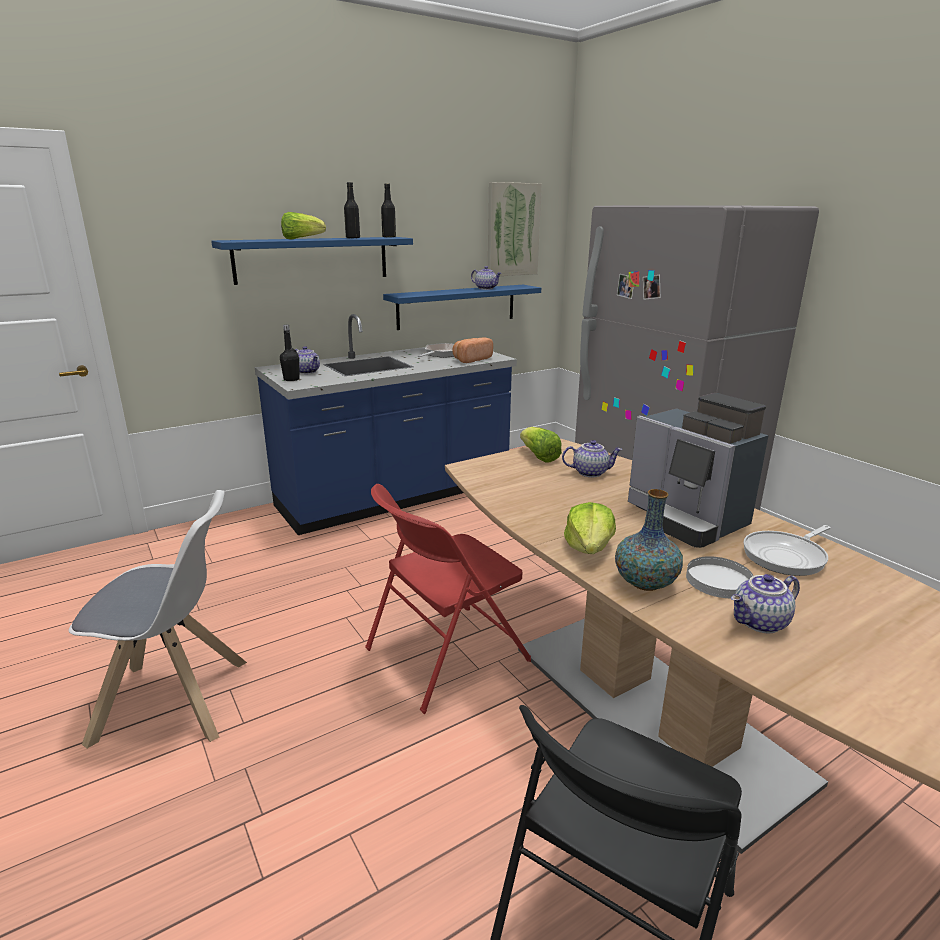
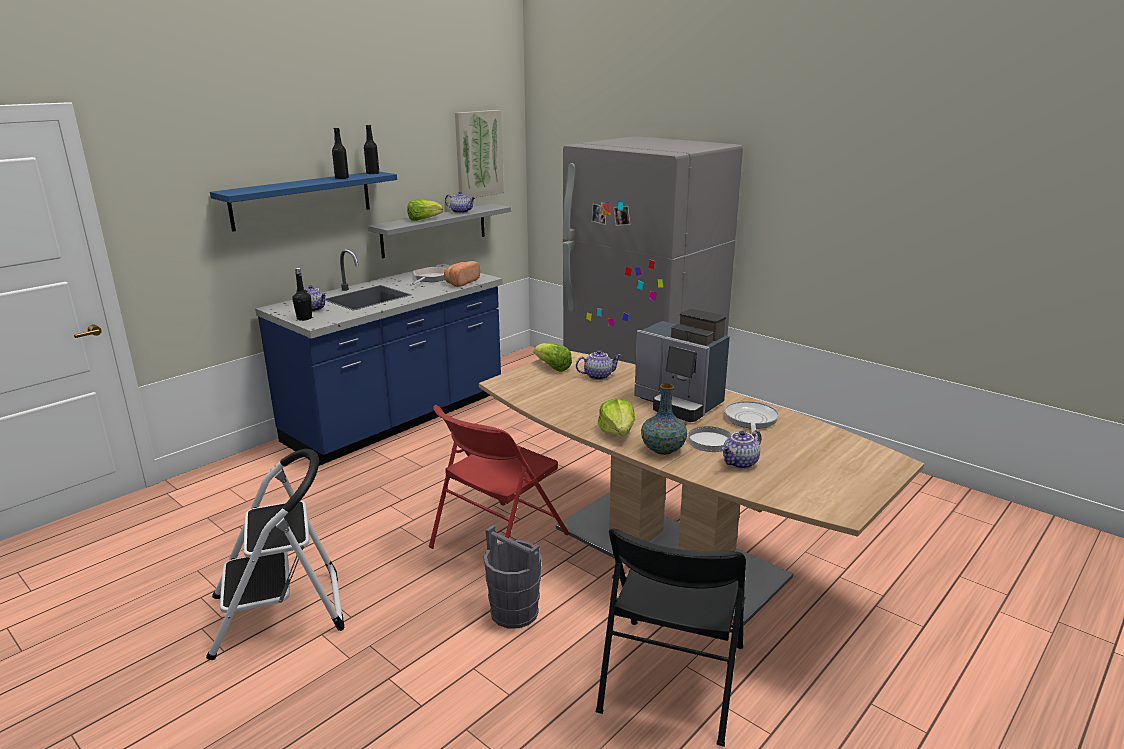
camera: 15 degrees left, 0 degrees up
(176, 701) = (282, 612): chair -> step ladder
(301, 239) = (296, 184): lettuce -> lettuce (423, 219)
(430, 759) = (514, 612): none -> grey bucket
(457, 306) = (434, 230): blue shelf -> grey shelf
(786, 556) = (750, 420): frying pan -> frying pan turned 150 degrees clockwise

